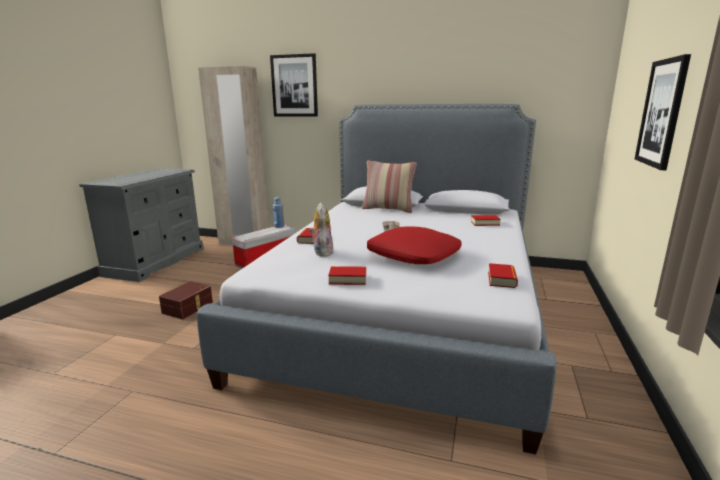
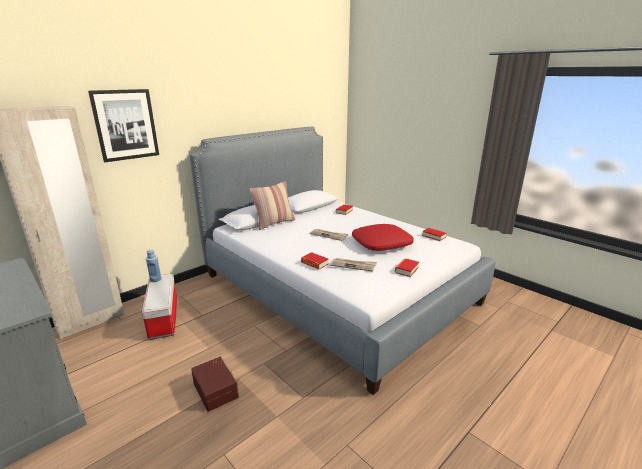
camera: 60 degrees left, 5 degrees up
(321, 252) = (353, 265): plush toy -> newspaper
(662, 113) = (424, 134): picture -> none

